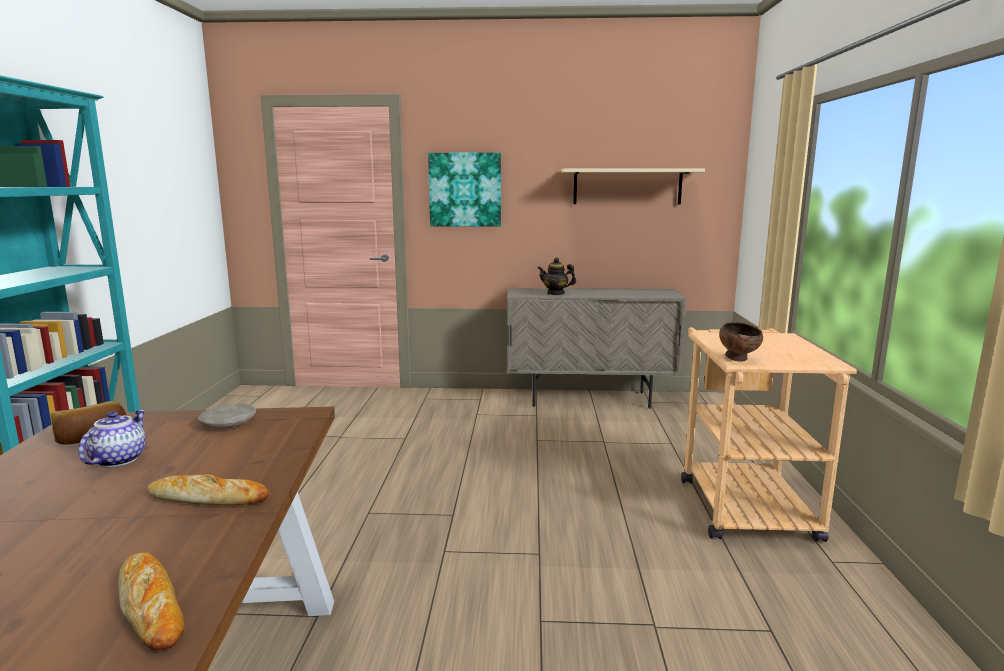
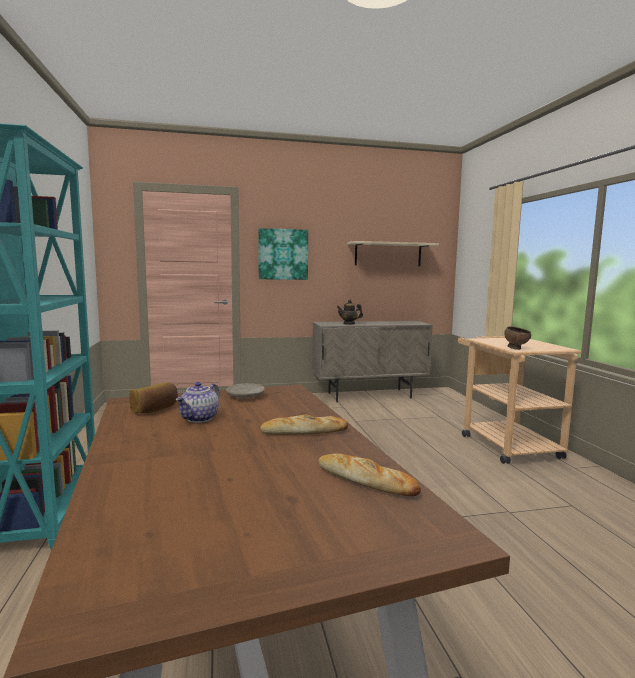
camera: 15 degrees left, 5 degrees down
(117, 459) = (200, 419): teapot -> teapot turned 150 degrees counterclockwise

